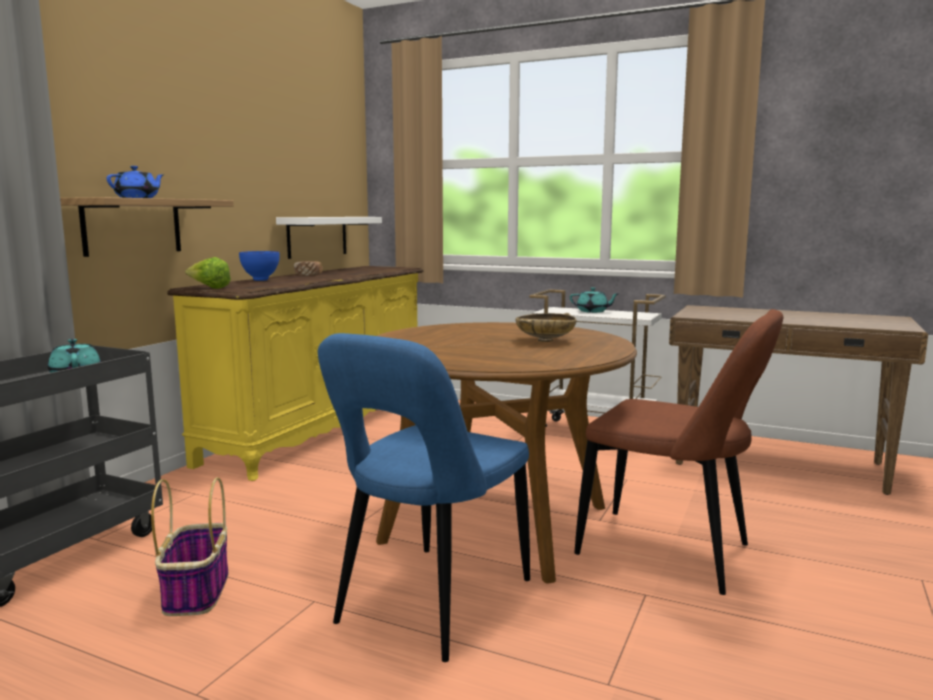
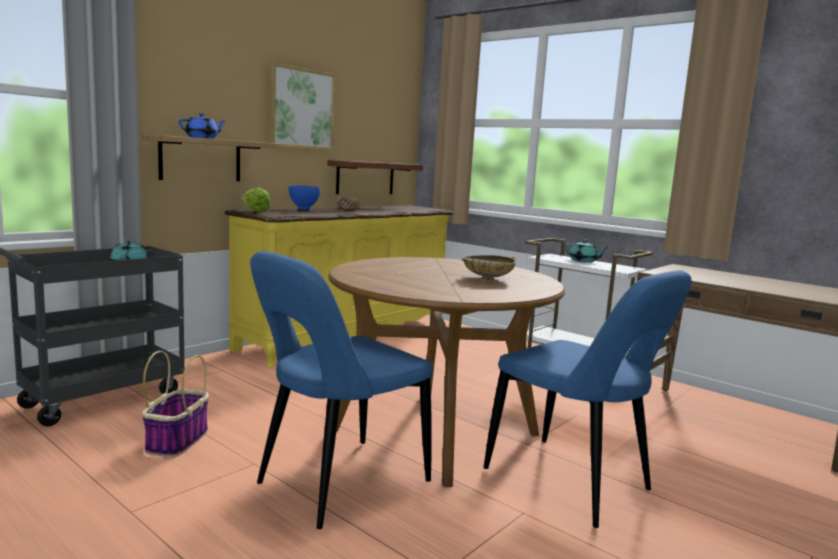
camera: 15 degrees right, 0 degrees up
(242, 155) = (301, 108): none -> picture
(317, 236) = (365, 178): white shelf -> brown shelf
(671, 553) = (573, 483): brown chair -> blue chair

